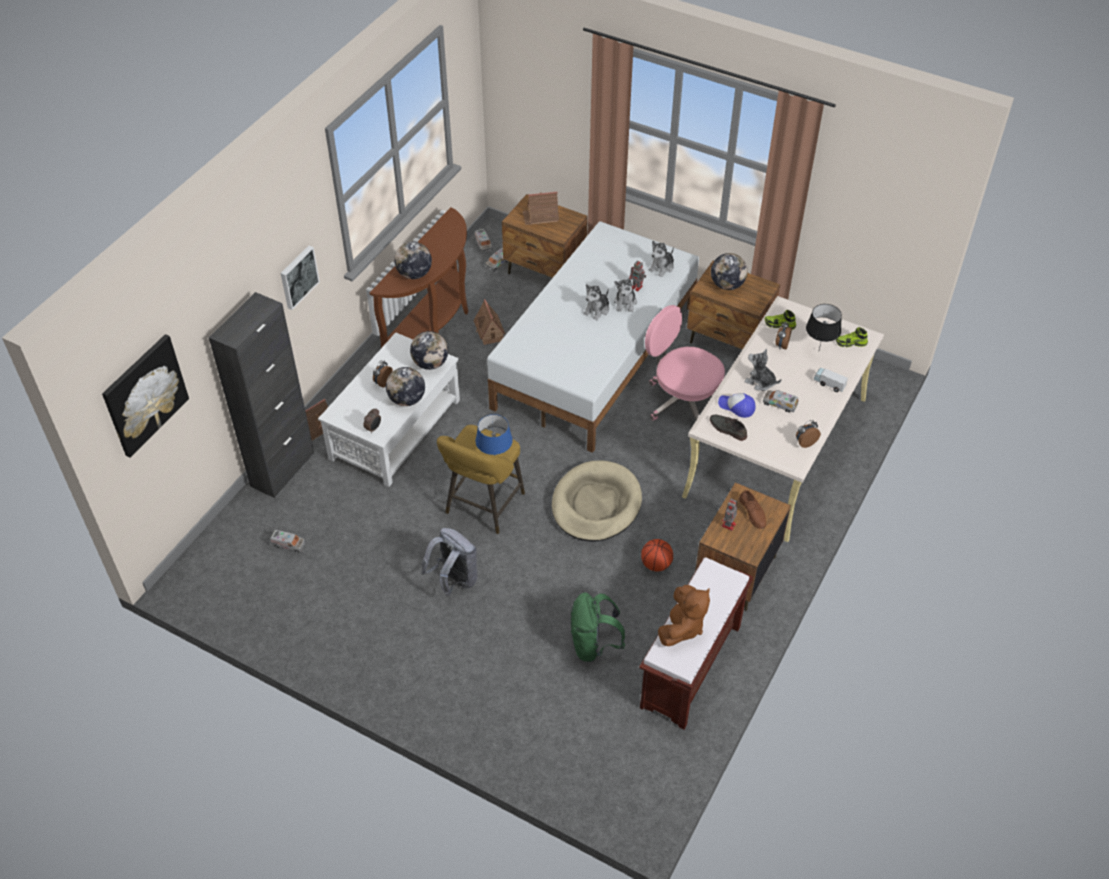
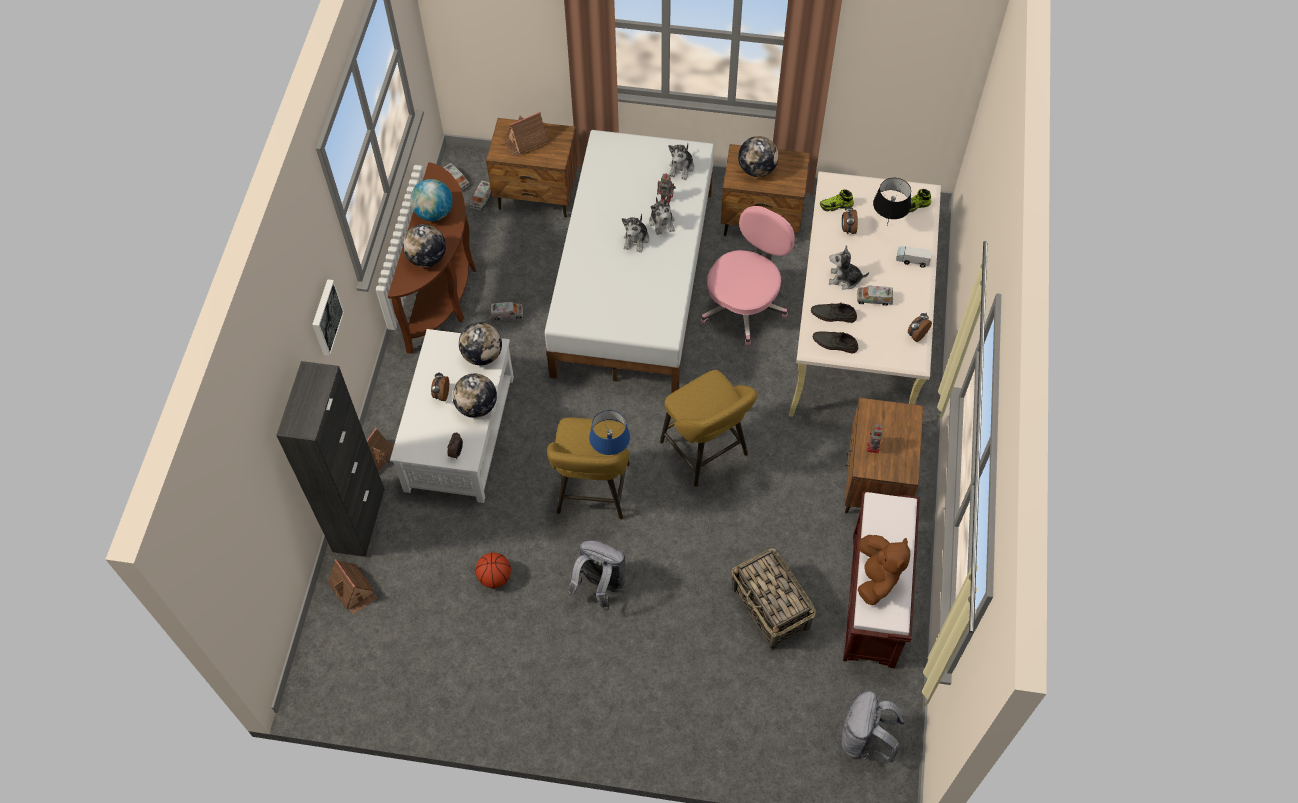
camera: 20 degrees left, 10 degrees up
(144, 395) = (238, 530): picture -> none
(288, 544) = (406, 605): toy truck -> toy truck (506, 314)
(436, 244) = (434, 213): none -> globe
(490, 331) = (509, 284): toy house -> toy house (353, 590)
(594, 645) = (770, 609): green backpack -> basket
(596, 504) = (707, 452): beige dog bed -> yellow stool
(629, 780) = (865, 739): none -> grey backpack
(656, 564) = (794, 499): basketball -> basketball (495, 577)
(682, 401) = (744, 306): pink office chair -> pink office chair turned 105 degrees clockwise
(737, 407) = (833, 315): cap -> grey shoe
(753, 512) = (890, 425): brown shoe -> none

